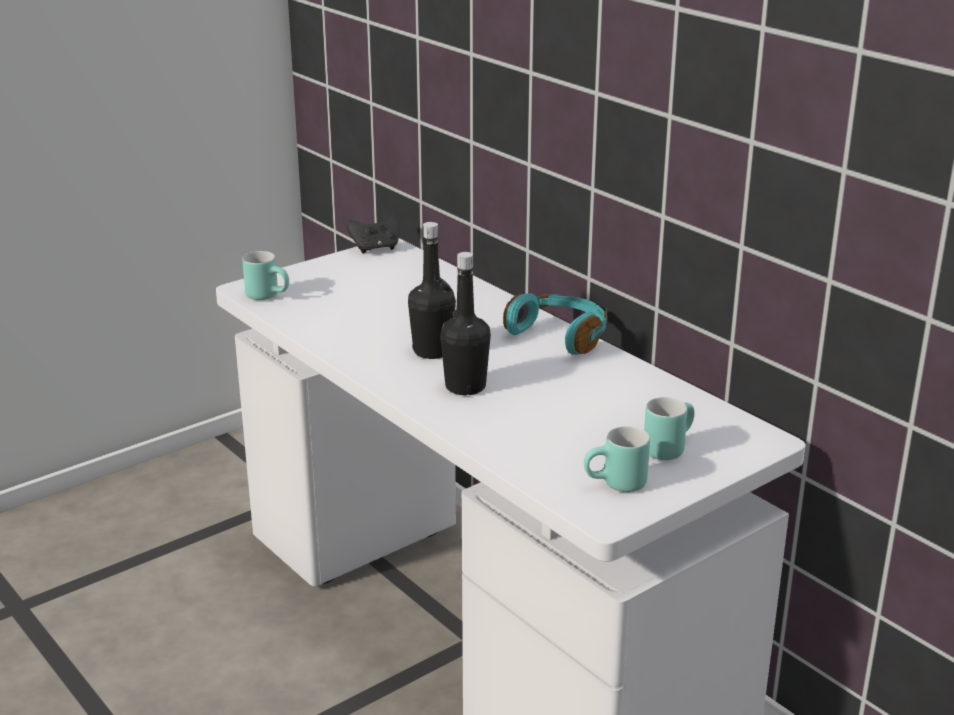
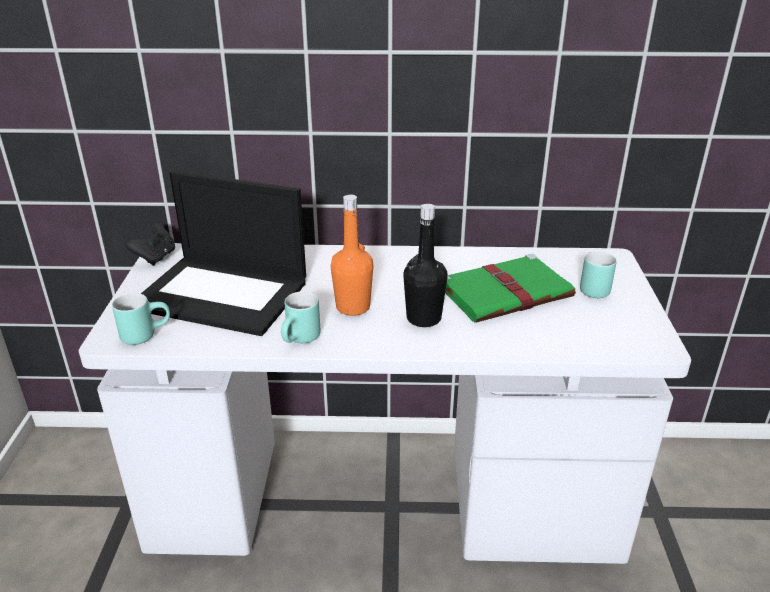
camera: 50 degrees left, 5 degrees up
(366, 296) = (224, 294): none -> laptop
(432, 351) = (353, 307): black bottle -> orange bottle
(560, 335) = (400, 255): turquoise headphones -> none
(580, 408) = (507, 292): none -> green book
(616, 486) = (622, 326): turquoise mug -> turquoise mug (301, 340)

